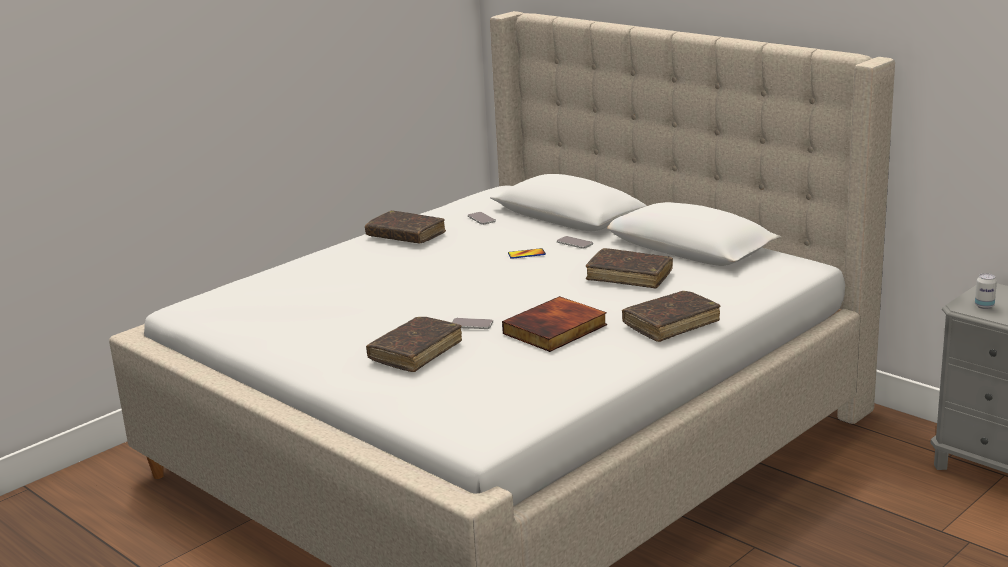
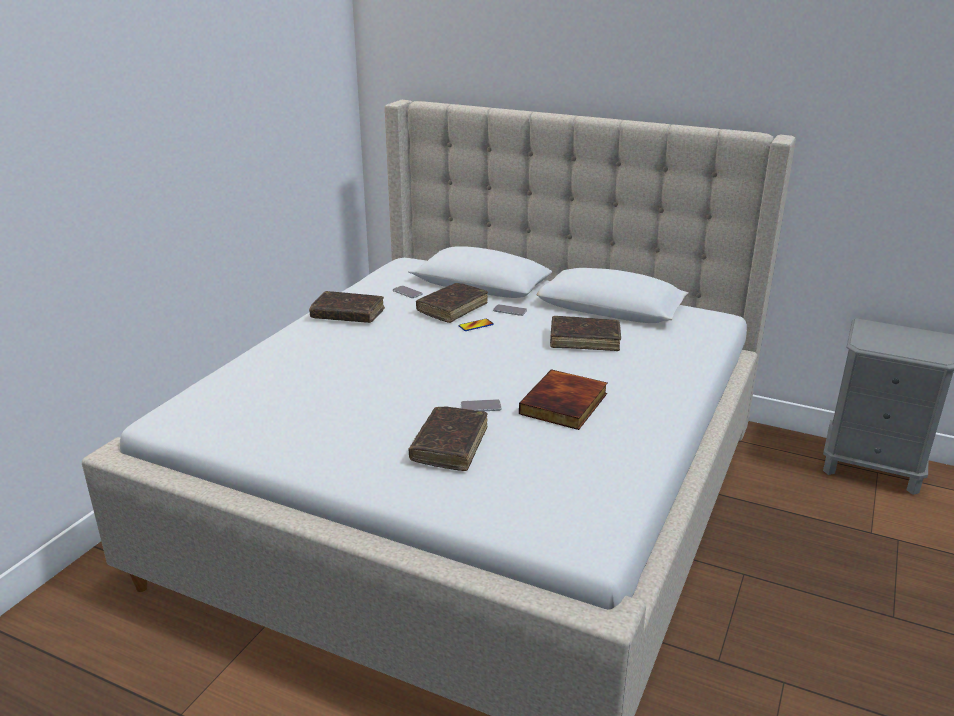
camera: 20 degrees left, 5 degrees up
(671, 324) = (661, 387): brown book -> brown book (452, 309)
(984, 306) = (879, 342): can -> none

